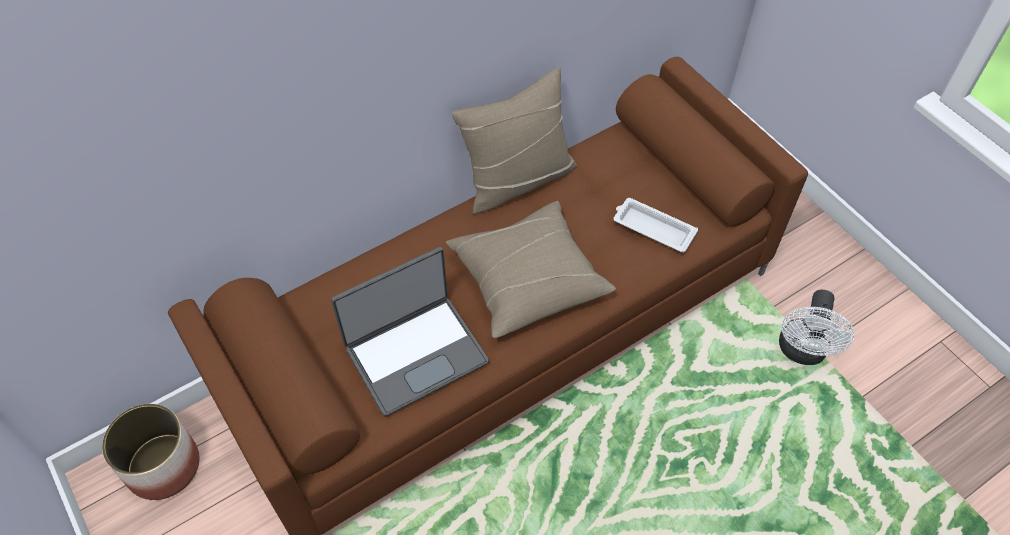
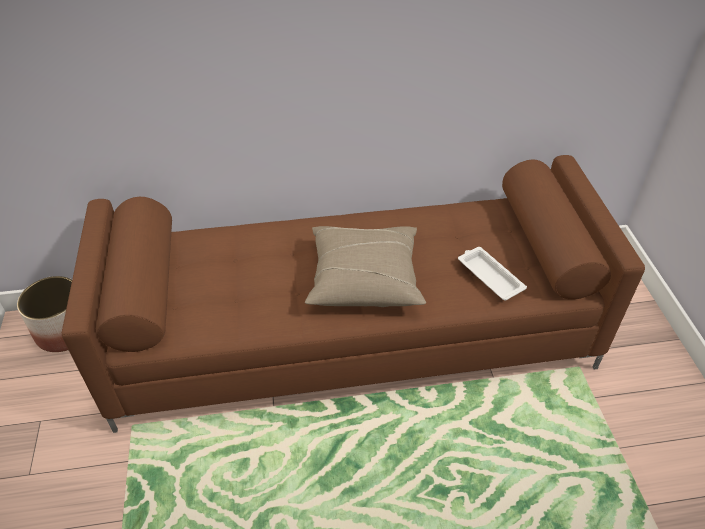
camera: 25 degrees right, 10 degrees down
(415, 353) = (246, 298): laptop -> none
(517, 180) = (399, 210): beige pillow -> none
(802, 352) = (603, 444): white fan -> none

